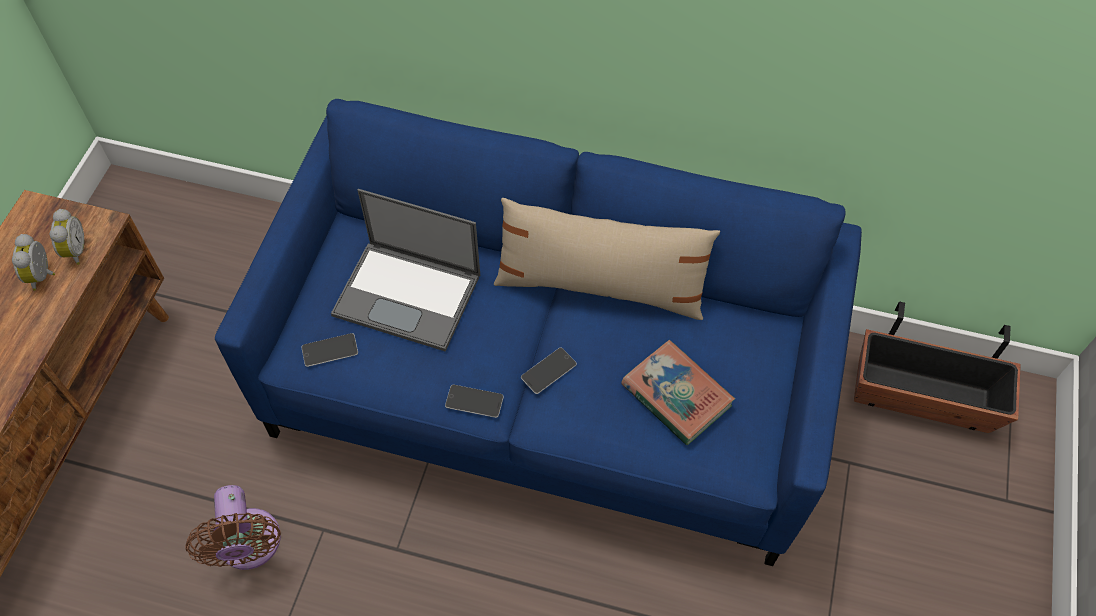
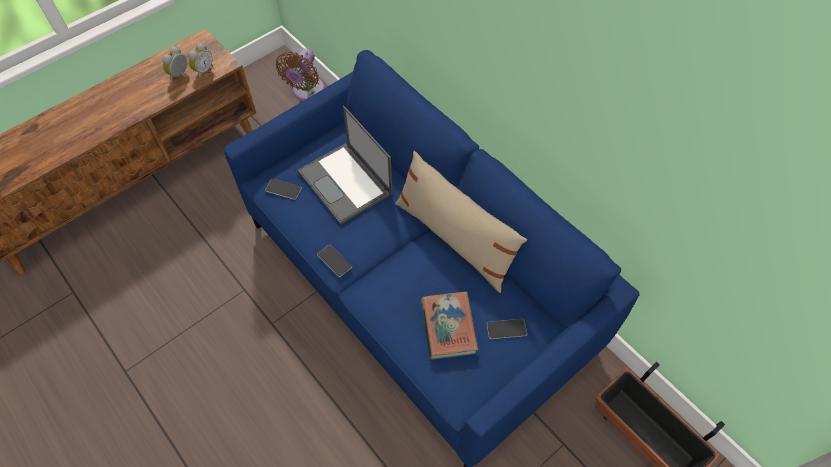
camera: 35 degrees right, 0 degrees up
(249, 546) = (204, 275): brown fan -> brown fan (307, 92)
(548, 370) = (387, 268): phone -> phone (506, 329)

